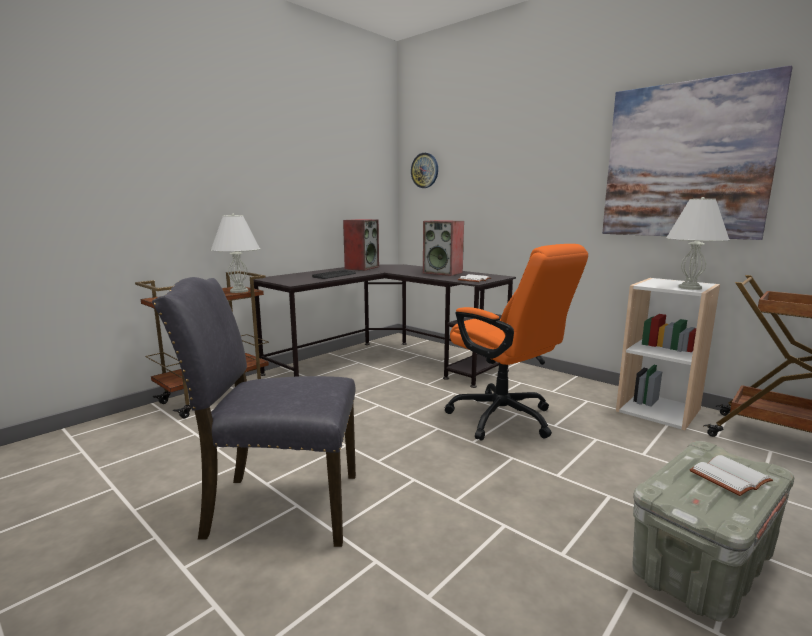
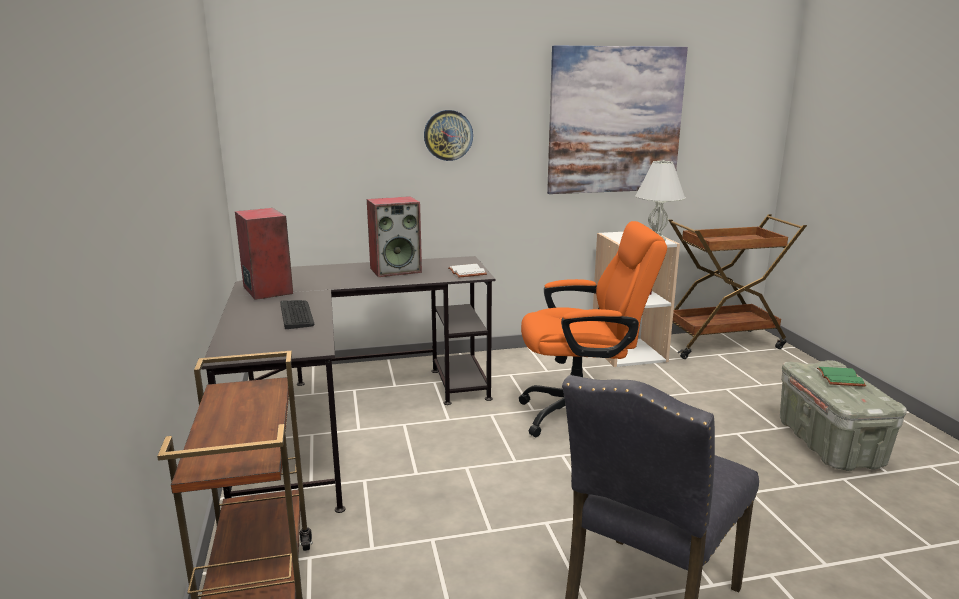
camera: 55 degrees left, 5 degrees up
(238, 291) = (263, 393): white table lamp -> none
(425, 170) = (281, 118): wall clock -> wall clock (448, 135)
(731, 478) = (842, 378): white book -> green book

